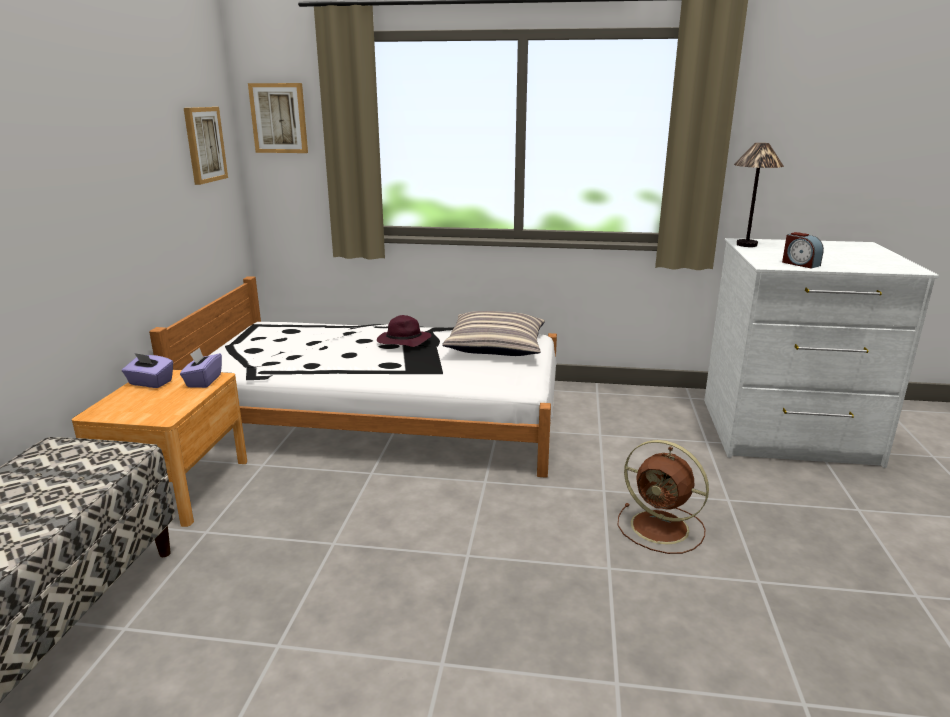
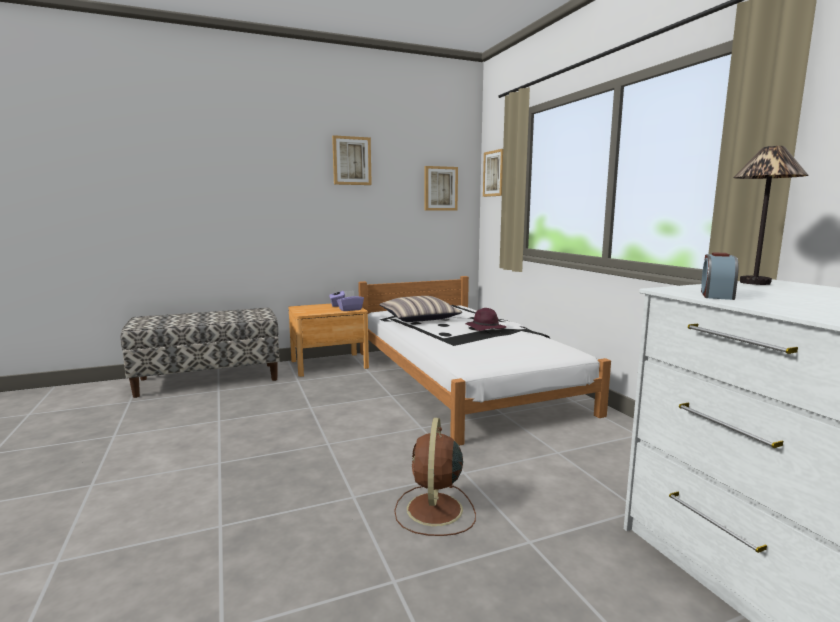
camera: 60 degrees right, 10 degrees down
(99, 106) = (351, 161): none -> picture
(496, 346) = (529, 347): pillow -> pillow (419, 318)

